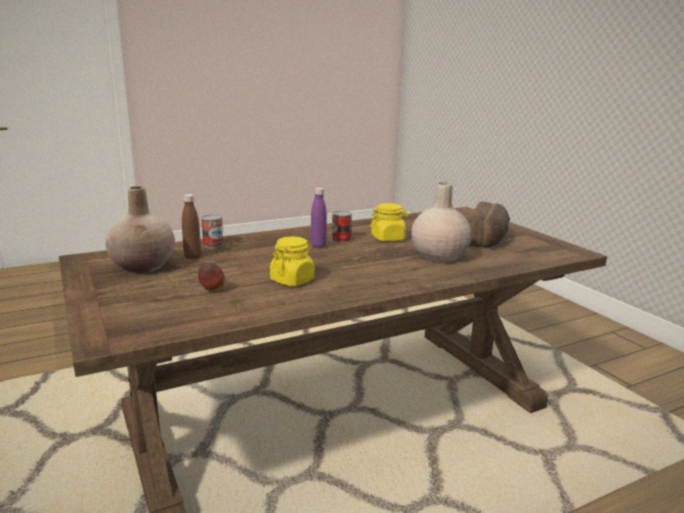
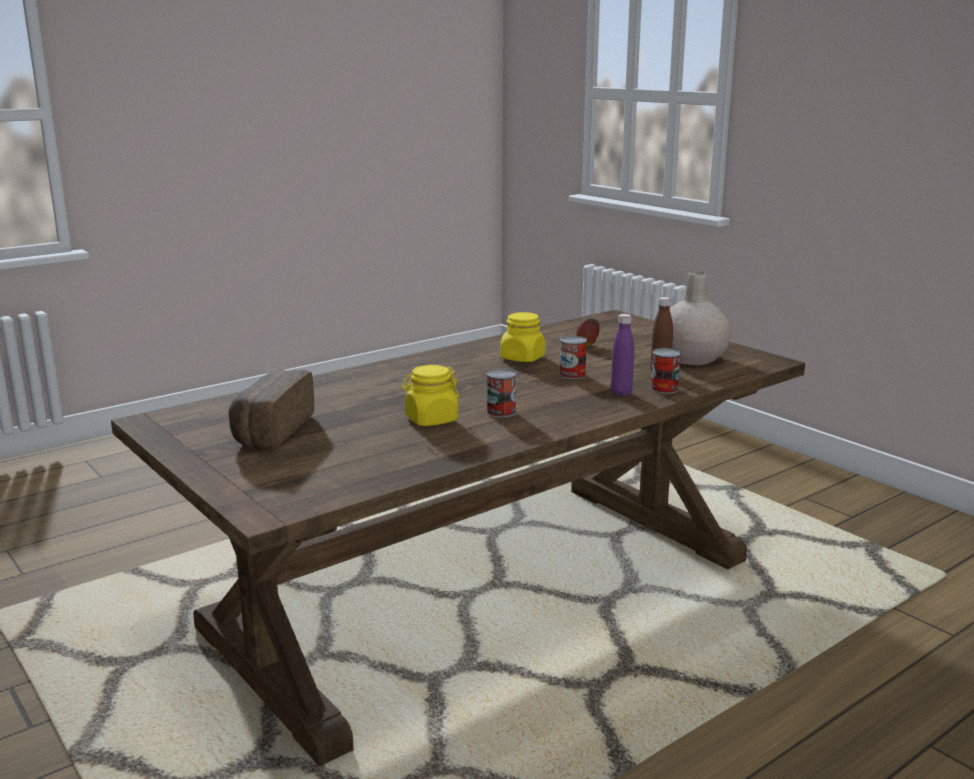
camera: 170 degrees right, 0 degrees up
(265, 260) = (572, 374): none -> can
(318, 246) = (525, 398): purple bottle -> purple bottle (621, 393)
(438, 256) = (360, 397): beige vase -> none

